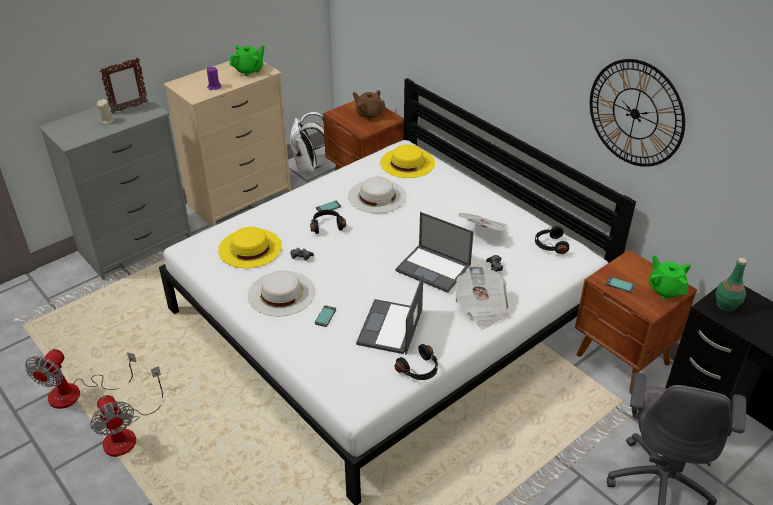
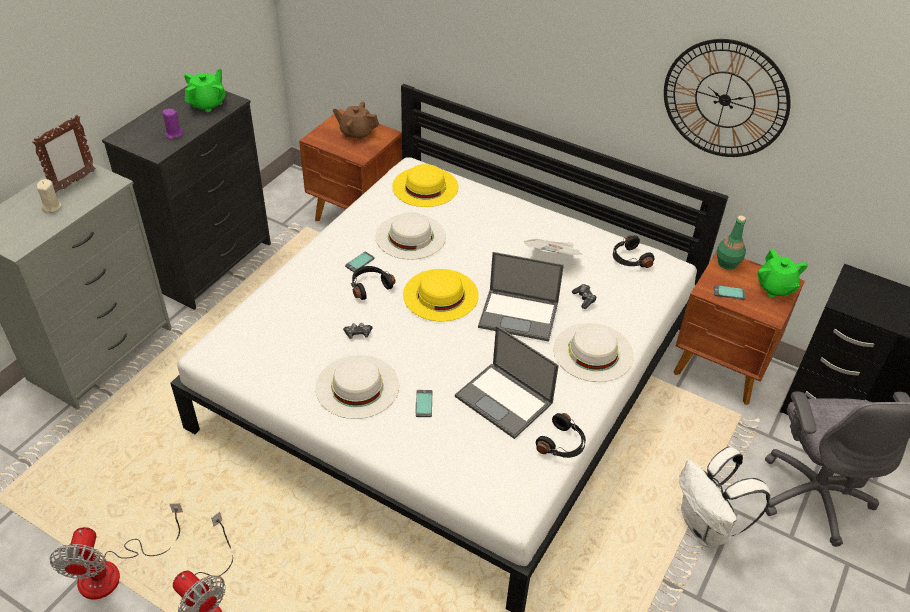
camera: 20 degrees left, 5 degrees up
(240, 199) = (210, 264): beige dresser -> black dresser
(250, 248) = (290, 335): yellow hat -> yellow hat (440, 294)
(308, 167) = (277, 206): white backpack -> white backpack (707, 527)
(390, 328) = (505, 400): laptop -> laptop turned 45 degrees counterclockwise
(481, 308) = (593, 352): newspaper -> white hat
(665, 289) = (775, 288): green teapot -> green teapot turned 150 degrees counterclockwise
(726, 305) = (856, 296): green bottle -> green bottle (727, 263)

